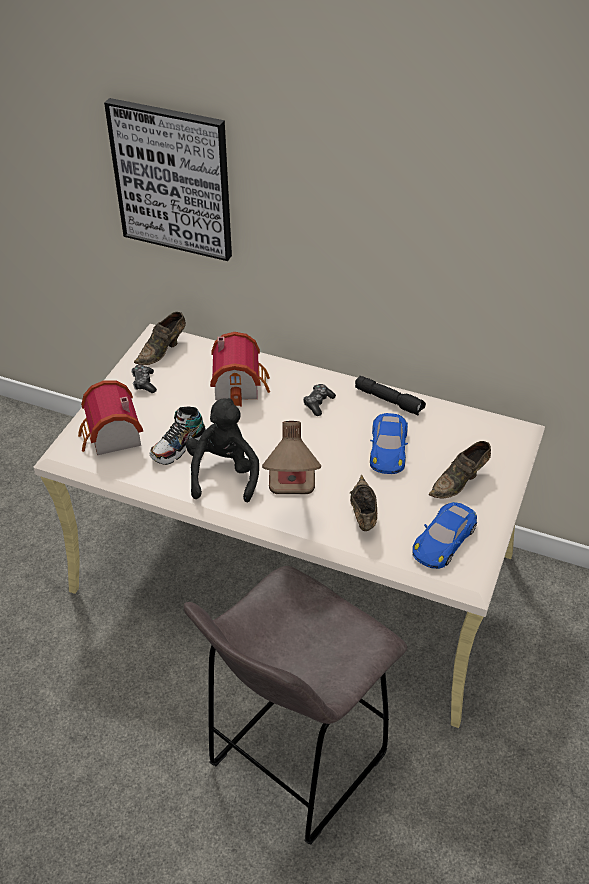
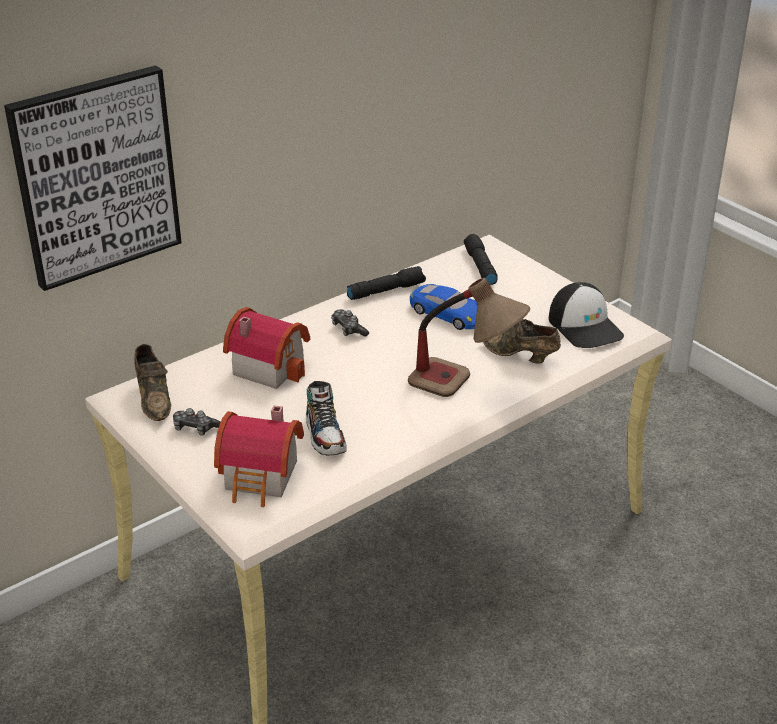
camera: 60 degrees left, 10 degrees down
(224, 473) = (393, 418): black plush toy -> none
(294, 763) = (616, 634): grey stool -> none
(444, 540) = (585, 326): blue toy car -> cap
(460, 482) = (524, 293): brown shoe -> none
(477, 438) = (479, 266): none -> black flashlight

